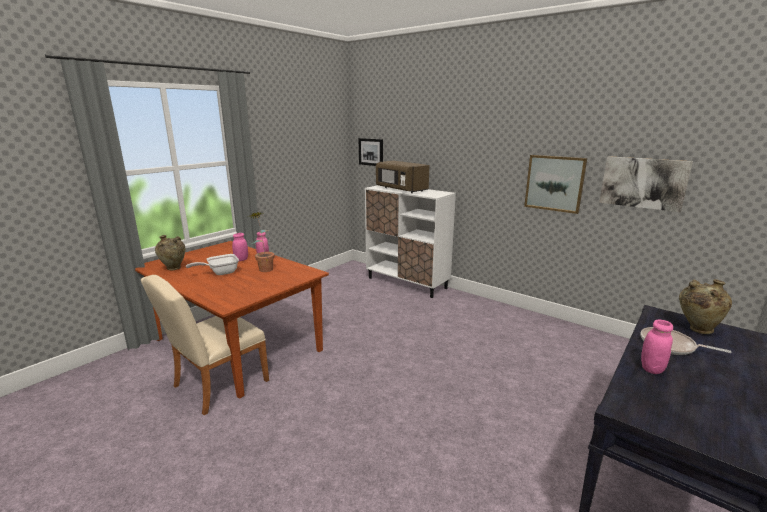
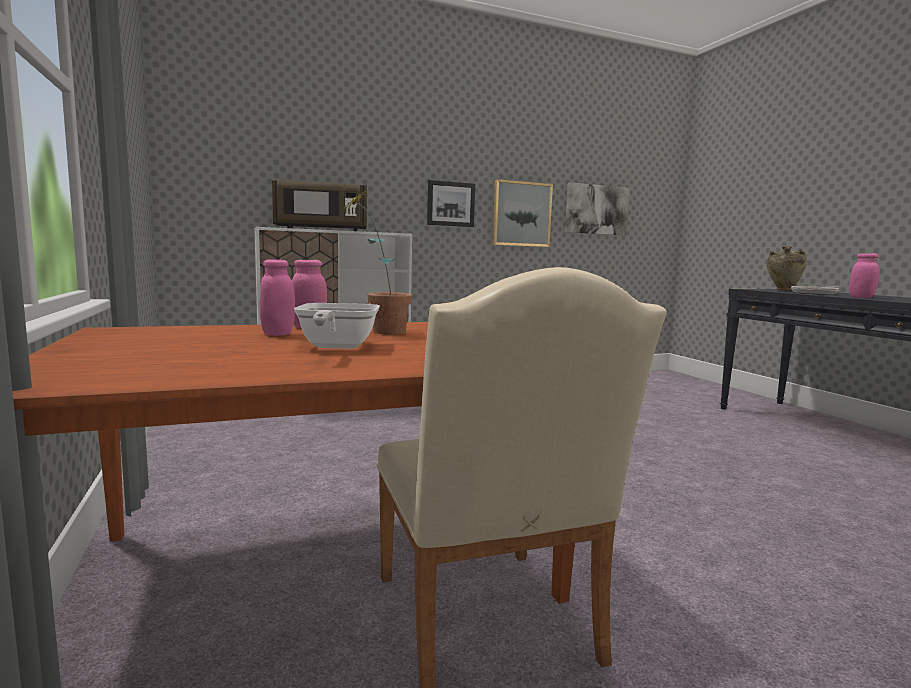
camera: 60 degrees left, 10 degrees down
(174, 269) = (180, 367): beige vase -> none
(371, 152) = (213, 169): picture -> picture (450, 204)

